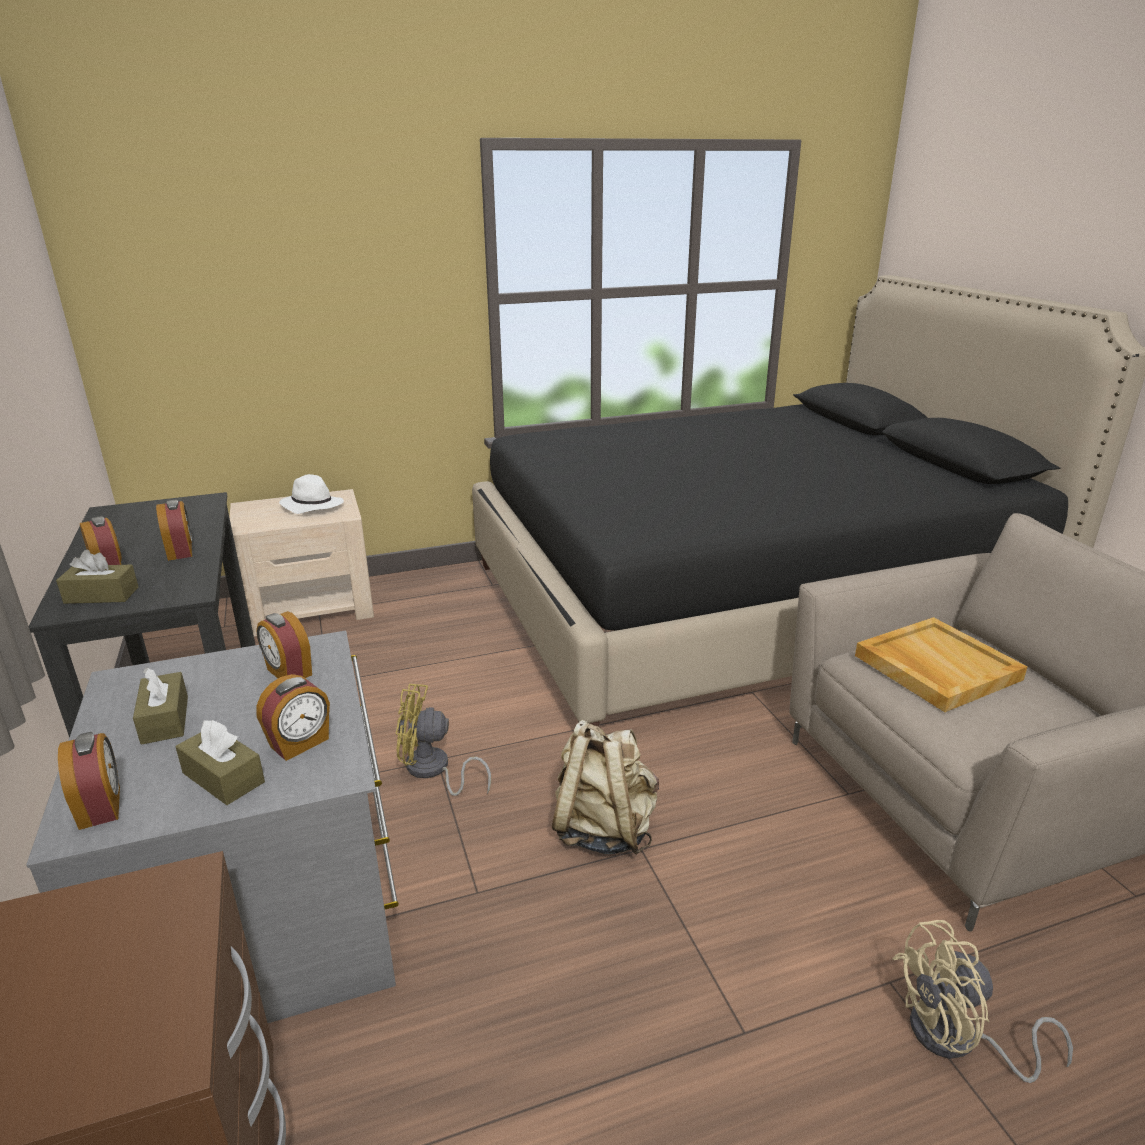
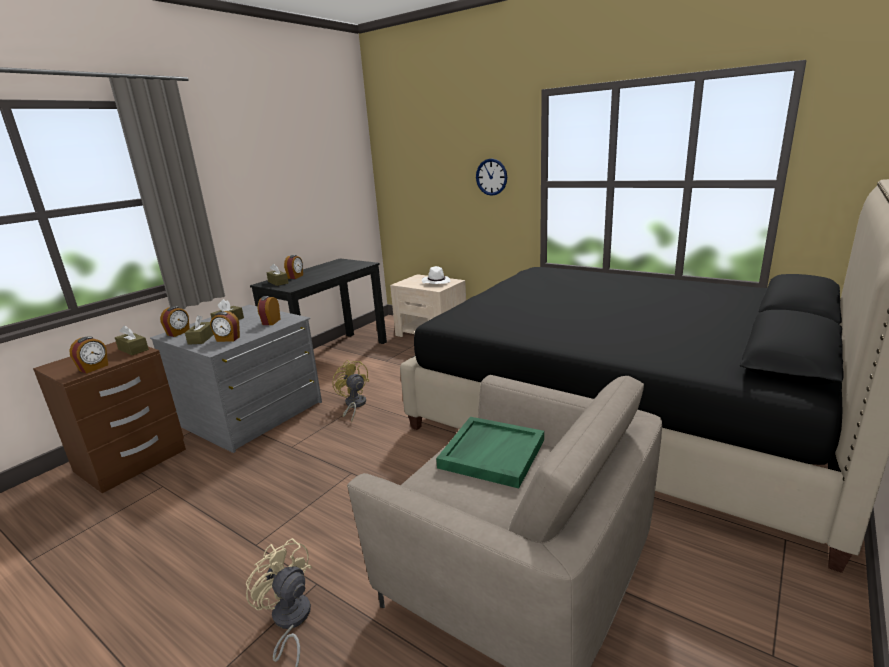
camera: 55 degrees right, 5 degrees down
(135, 897) = (133, 349): none -> brown tissue box
(181, 552) = (320, 277): alarm clock -> alarm clock (94, 368)
(391, 291) = (491, 177): none -> wall clock
(603, 829) = (355, 458): beige backpack -> none
(935, 667) = (491, 453): beige tray -> green tray

